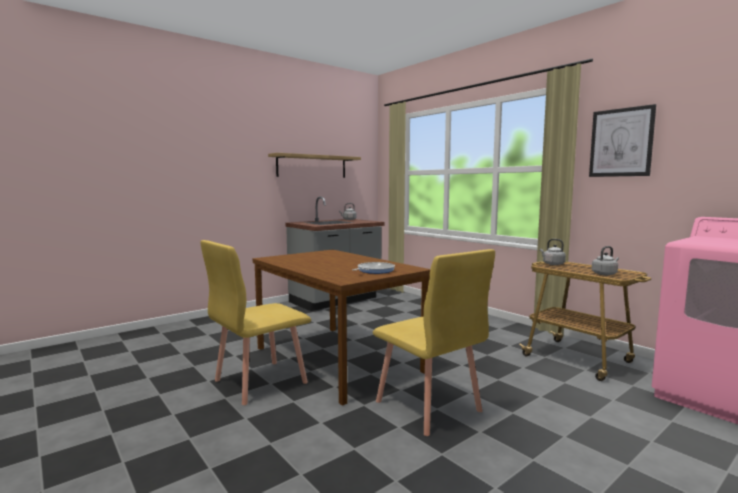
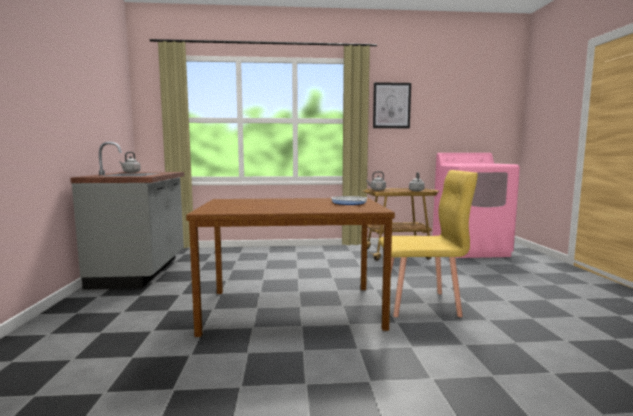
camera: 55 degrees left, 0 degrees up
(259, 381) = (290, 355): yellow chair -> none
(312, 166) = (85, 101): shelf -> none

